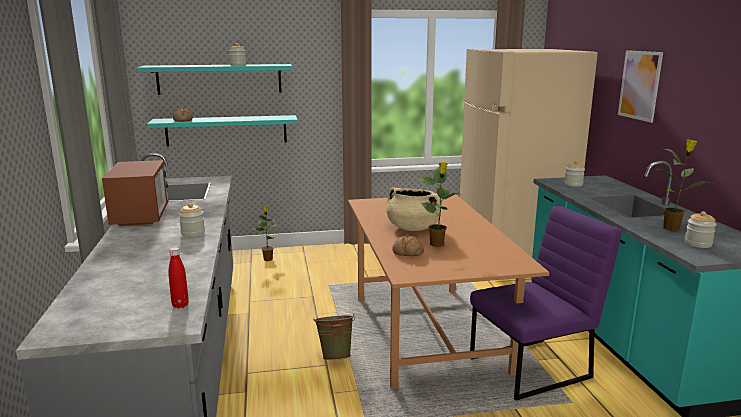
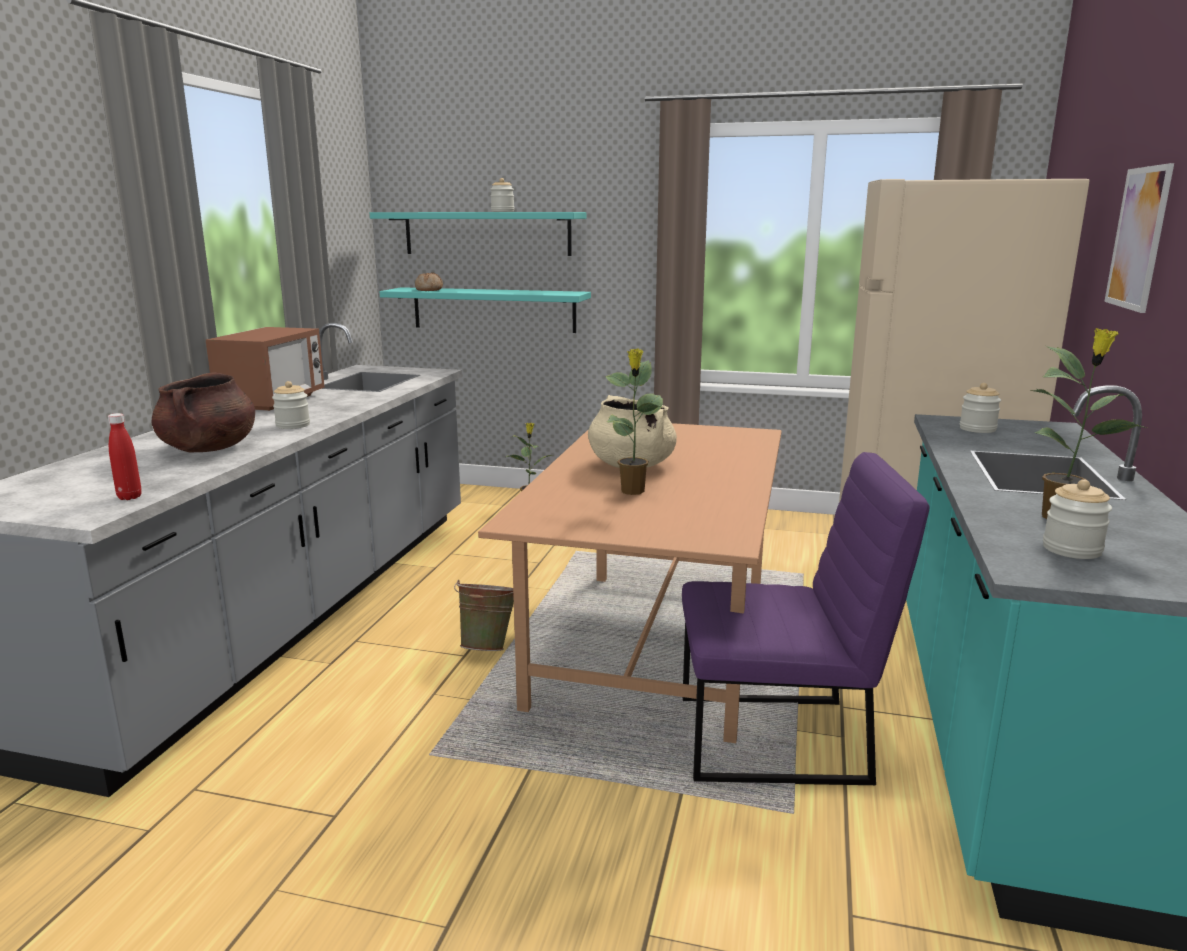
camera: 25 degrees right, 0 degrees up
(166, 260) = (209, 449): none -> brown cooking pot
(407, 252) = (569, 495): bread -> none

